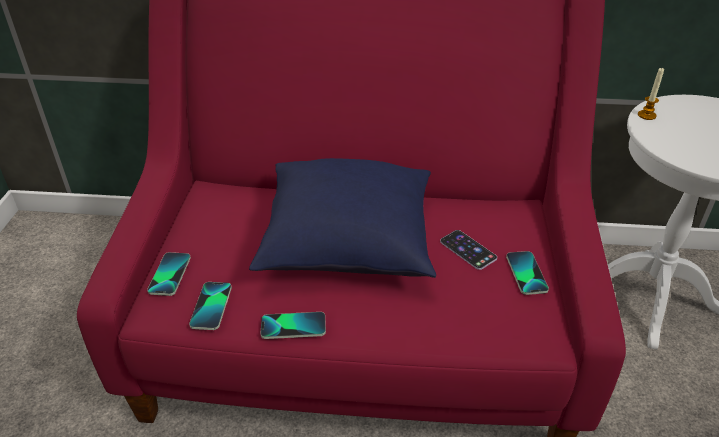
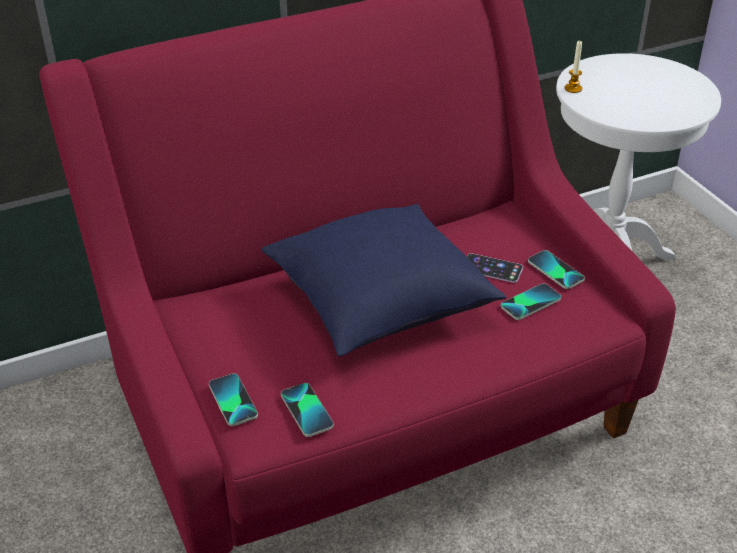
camera: 30 degrees left, 0 degrees up
(293, 326) = (400, 395): phone -> phone (530, 302)

